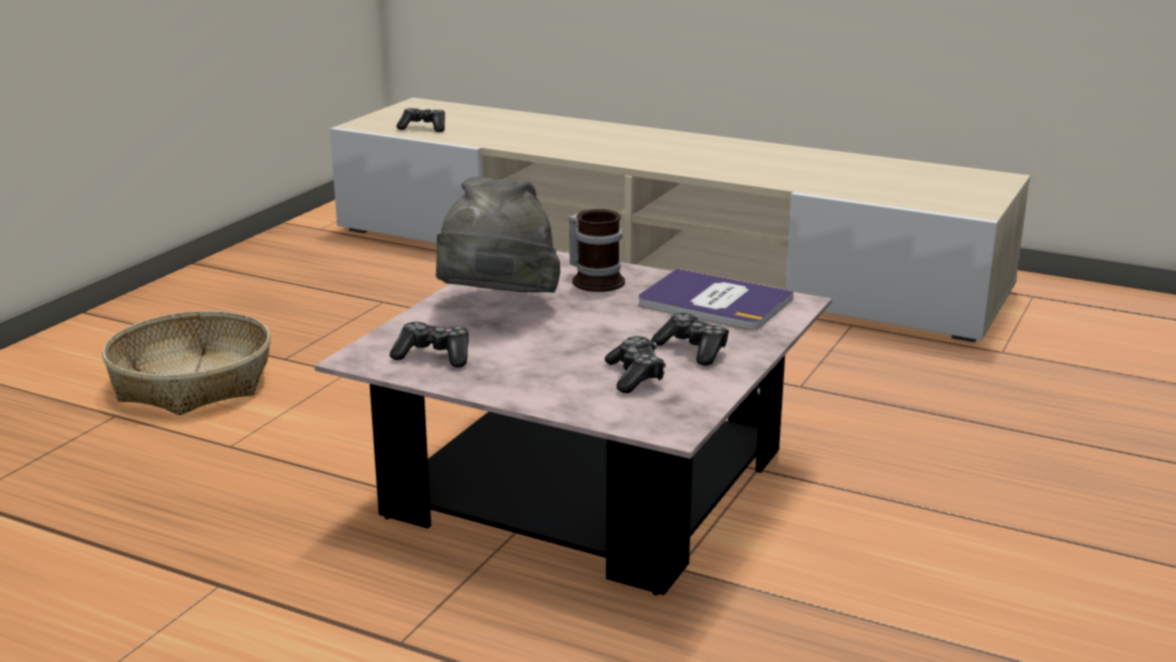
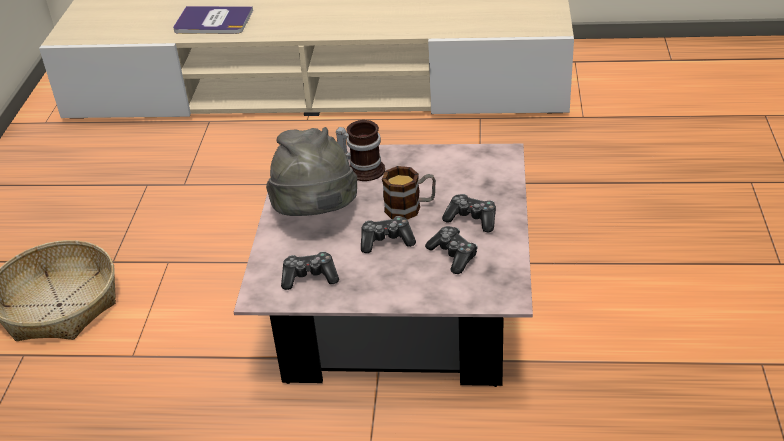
camera: 20 degrees left, 15 degrees up
(423, 128) = (115, 30): game controller -> game controller (386, 241)
(621, 324) = (410, 208): none -> mug
(714, 302) = (454, 169): book -> book (213, 21)

